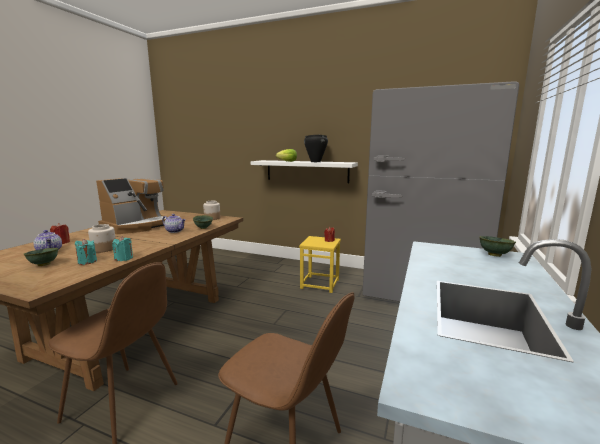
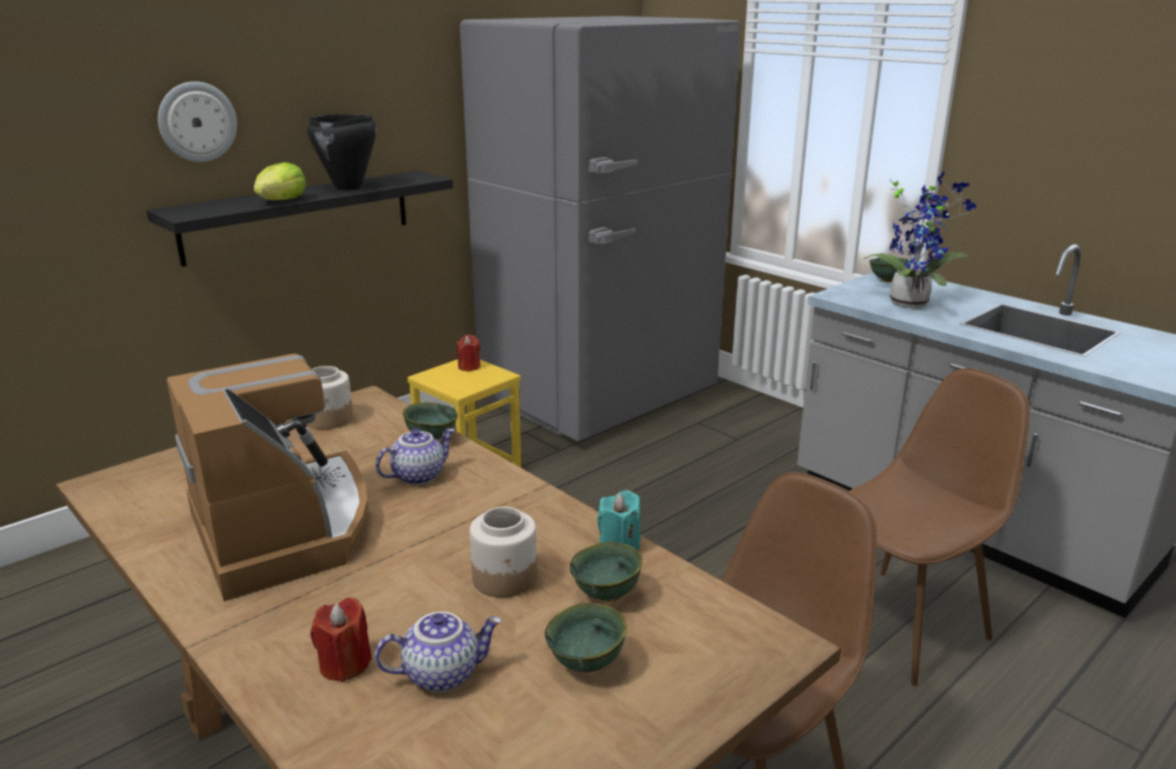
camera: 65 degrees left, 10 degrees up
(87, 261) = (607, 596): turquoise candle -> green bowl
(279, 135) = (197, 122): none -> wall clock
(307, 171) = (298, 216): white shelf -> black shelf
(457, 264) = (911, 302): none -> potted plant

